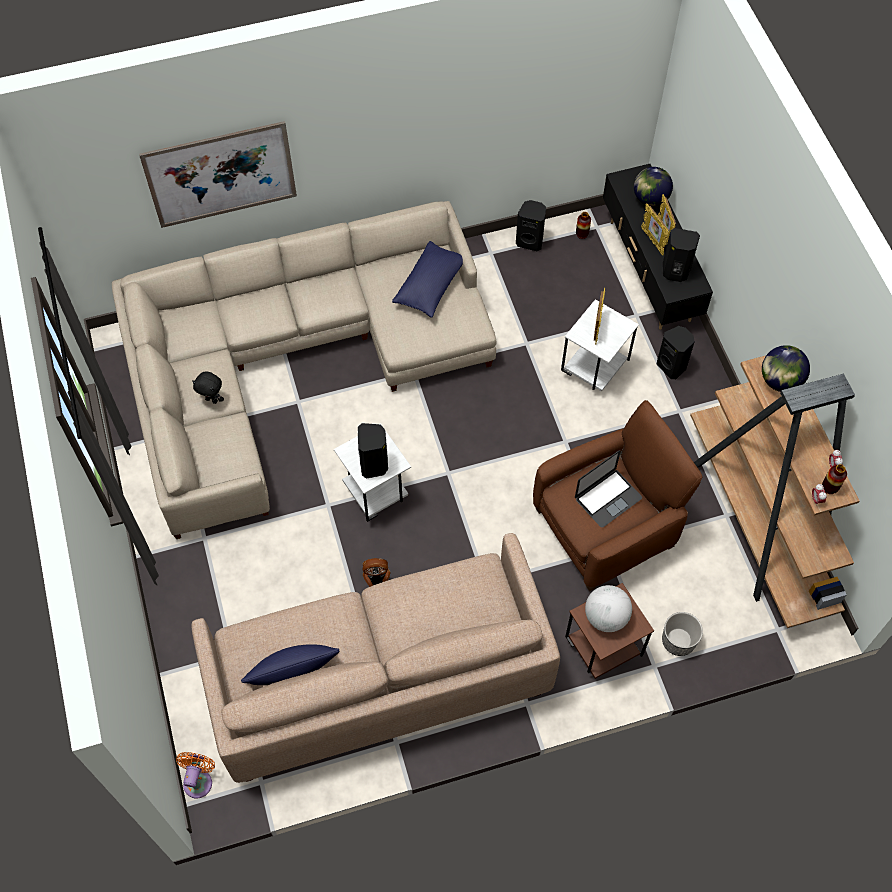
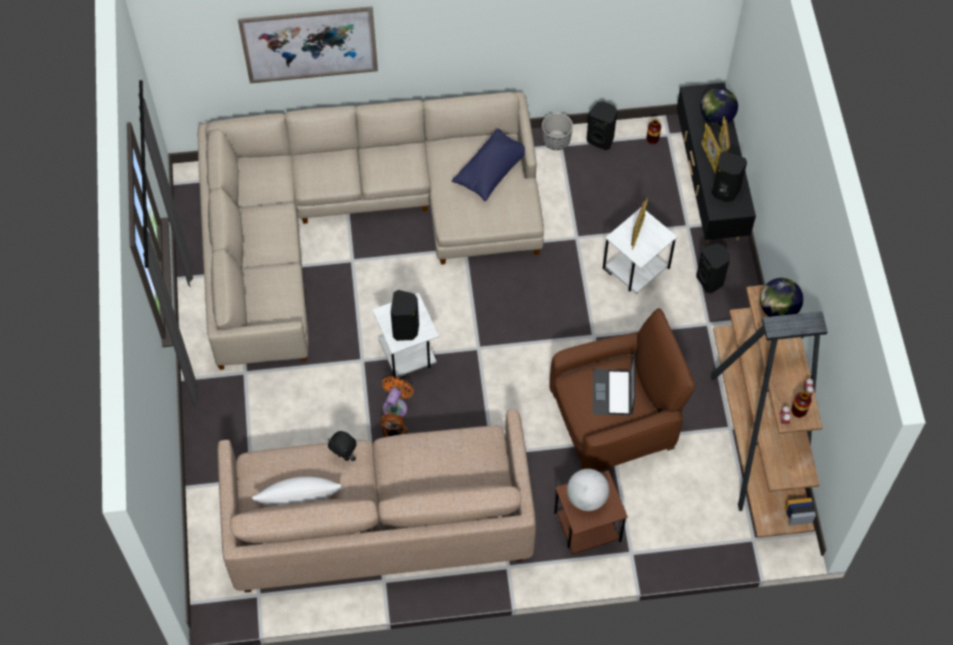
camera: 10 degrees right, 0 degrees up
(199, 780) = (204, 584): orange fan -> orange fan (396, 406)
(212, 399) = (271, 247): black plush toy -> black plush toy (344, 456)
(292, 672) = (299, 500): blue pillow -> white pillow
(608, 498) = (613, 392): laptop -> laptop turned 120 degrees clockwise
(678, 640) = (658, 534): planter -> planter (556, 140)

